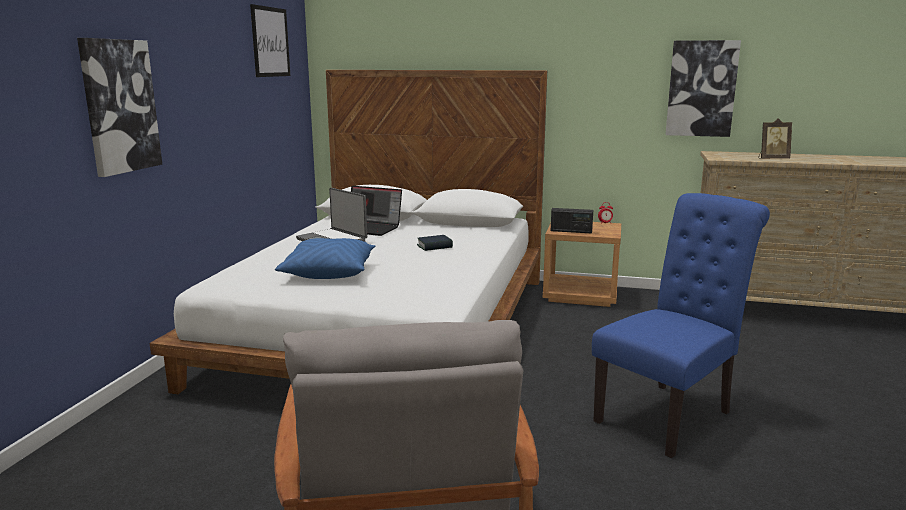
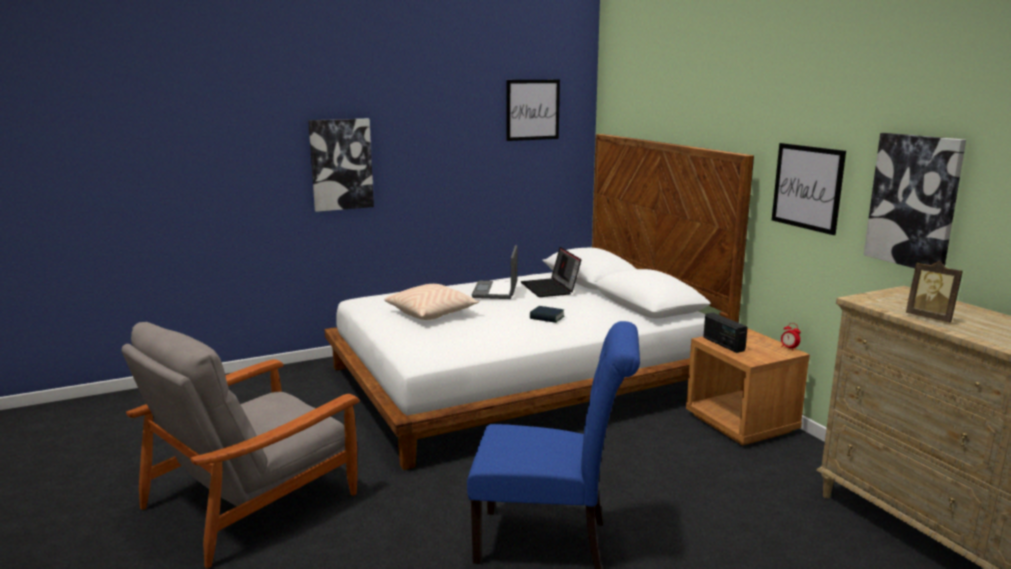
camera: 50 degrees right, 0 degrees up
(329, 272) = (432, 313): blue pillow -> beige pillow
(602, 91) = (807, 187): none -> picture

